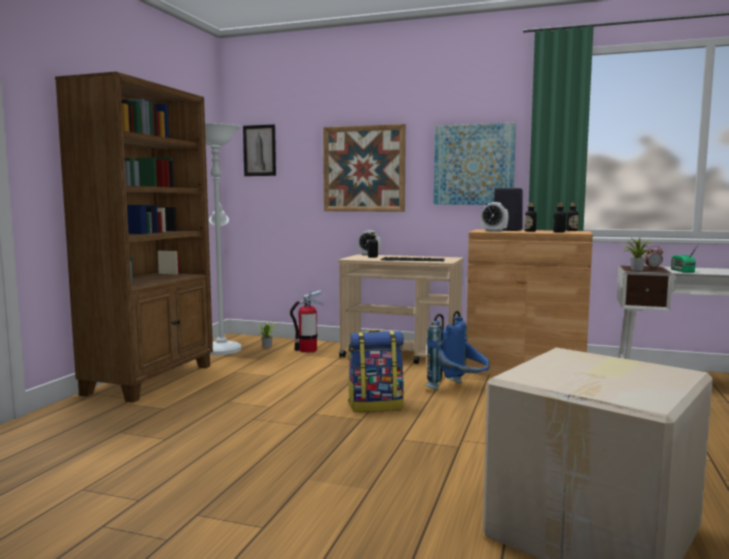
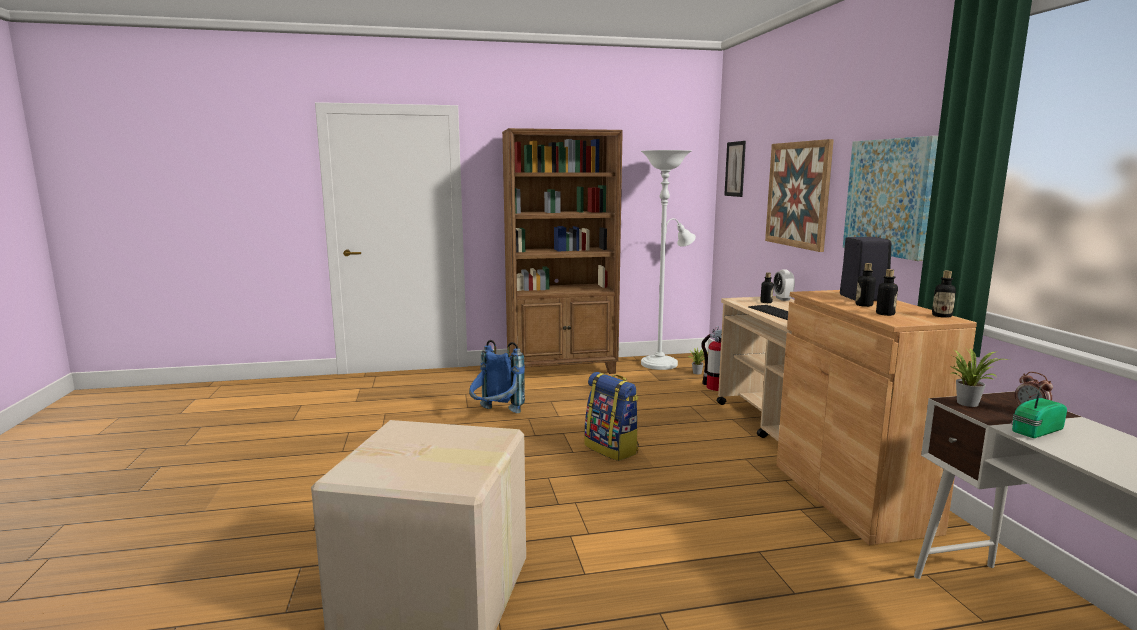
camera: 60 degrees right, 5 degrees up
(459, 391) = (708, 475): blue backpack -> blue backpack (495, 416)
(494, 231) = (820, 296): alarm clock -> none

